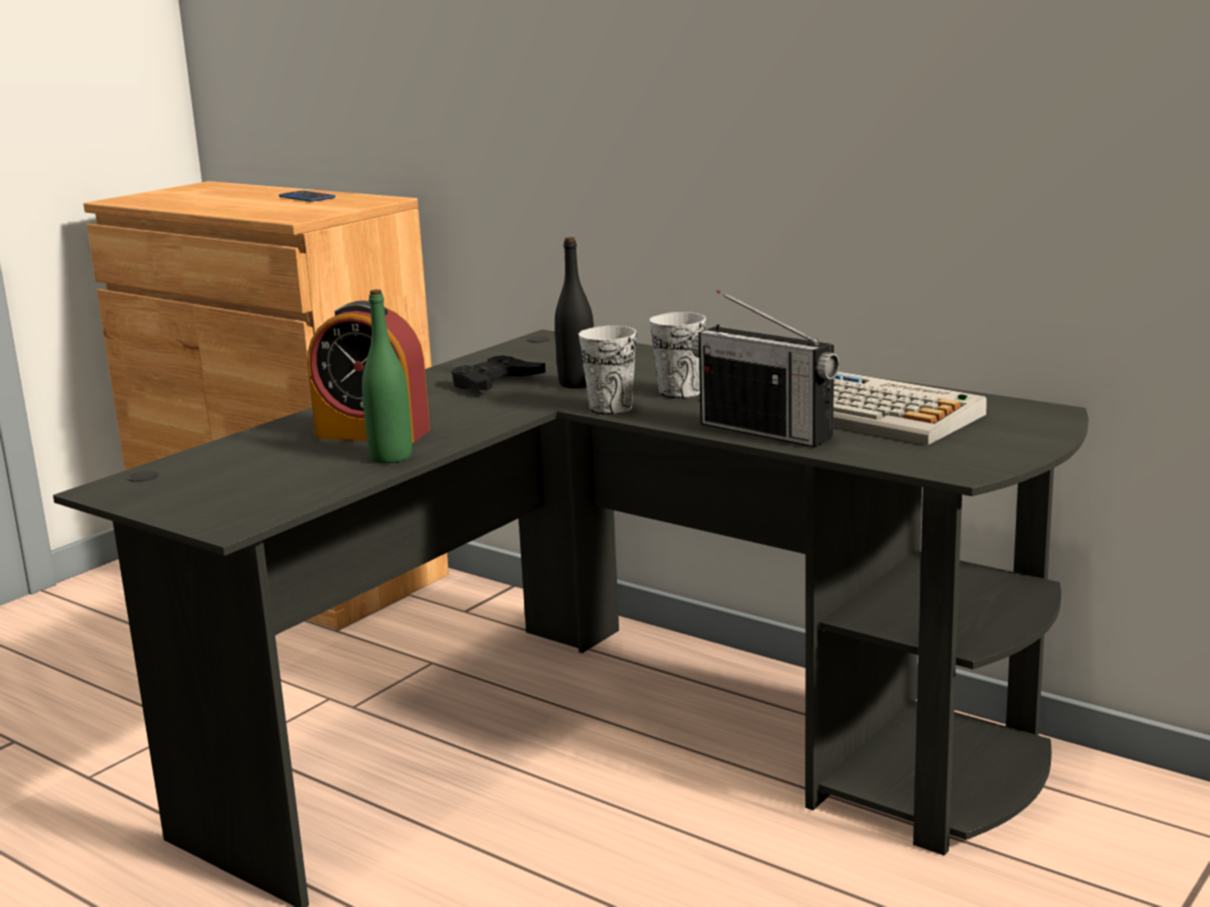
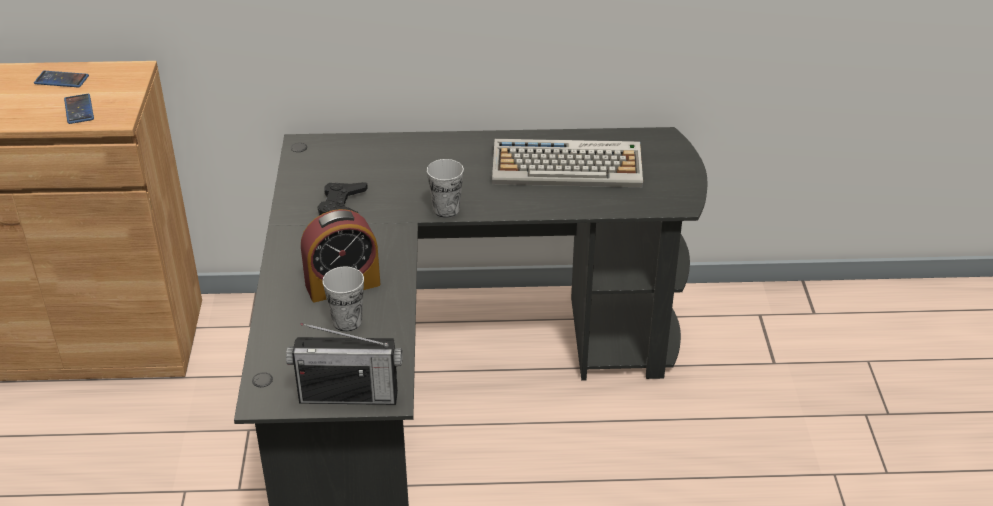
camera: 40 degrees left, 20 degrees up
(277, 210) = (79, 109): none -> phone
(391, 457) = (387, 302): green bottle -> none
(577, 384) = (393, 190): black bottle -> none
(679, 392) = (463, 180): cup -> cup (347, 321)
(766, 431) = (554, 203): radio -> radio (349, 395)

